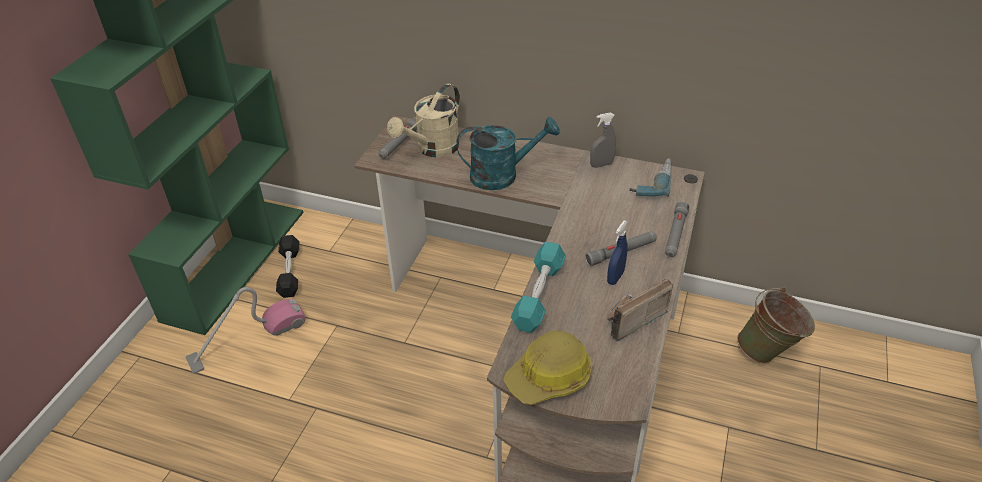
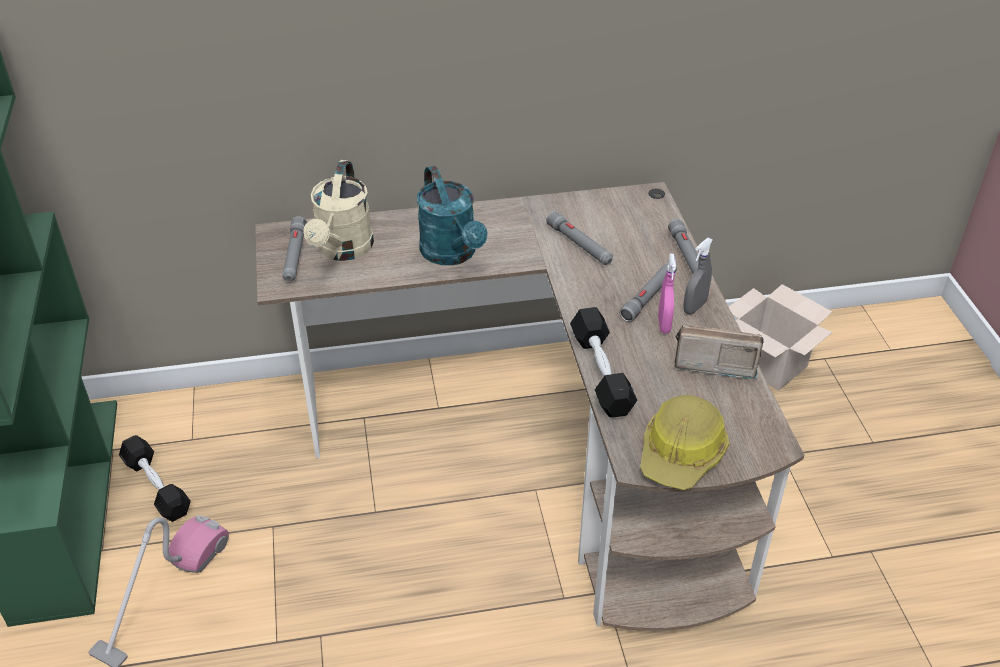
camera: 30 degrees left, 0 degrees up
(502, 175) = (452, 254): turquoise watering can -> turquoise watering can turned 105 degrees clockwise
(538, 295) = (601, 373): turquoise dumbbell -> black dumbbell
(599, 197) = (579, 245): none -> grey flashlight
(601, 165) = (553, 207): grey spray bottle -> grey spray bottle (694, 307)
(615, 277) = (664, 324): blue spray bottle -> pink spray bottle
(630, 320) = (712, 362): radio -> radio turned 75 degrees clockwise
(651, 182) = (620, 210): power drill -> none
(769, 353) = (770, 364): green bucket -> cardboard box

